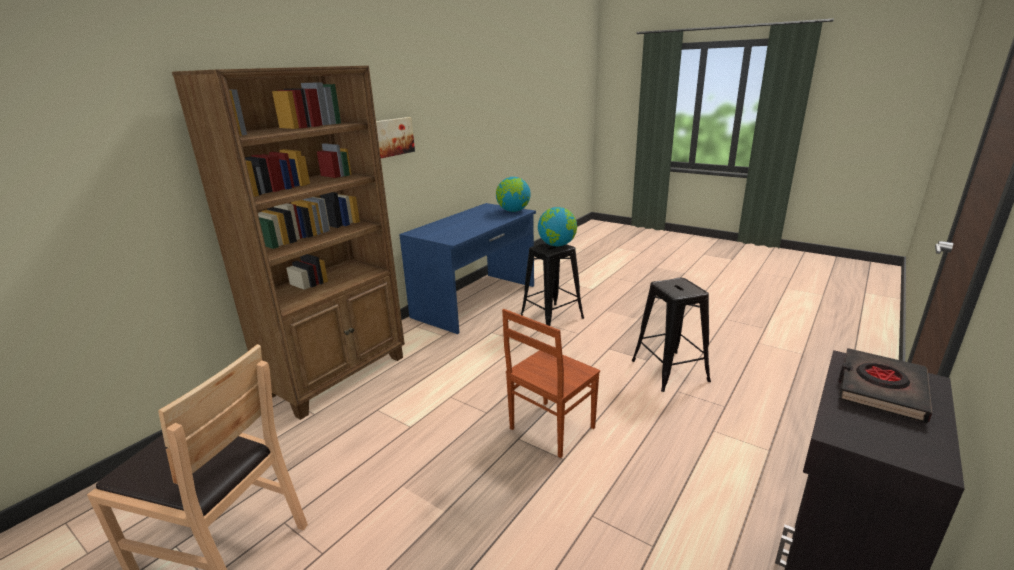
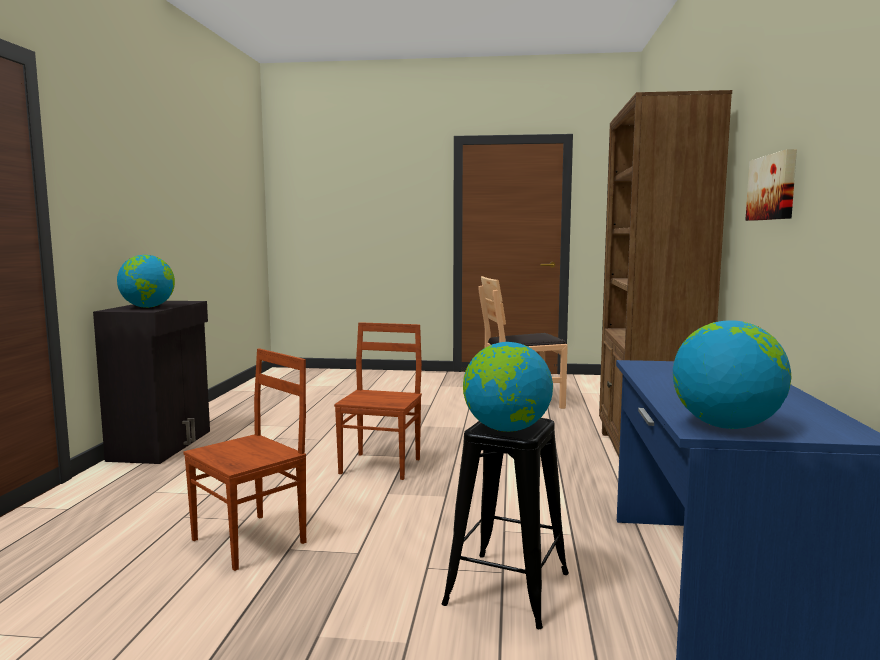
camera: 150 degrees right, 15 degrees down
(670, 371) = (251, 541): black stool -> brown chair
(880, 389) = (148, 307): black book -> globe

